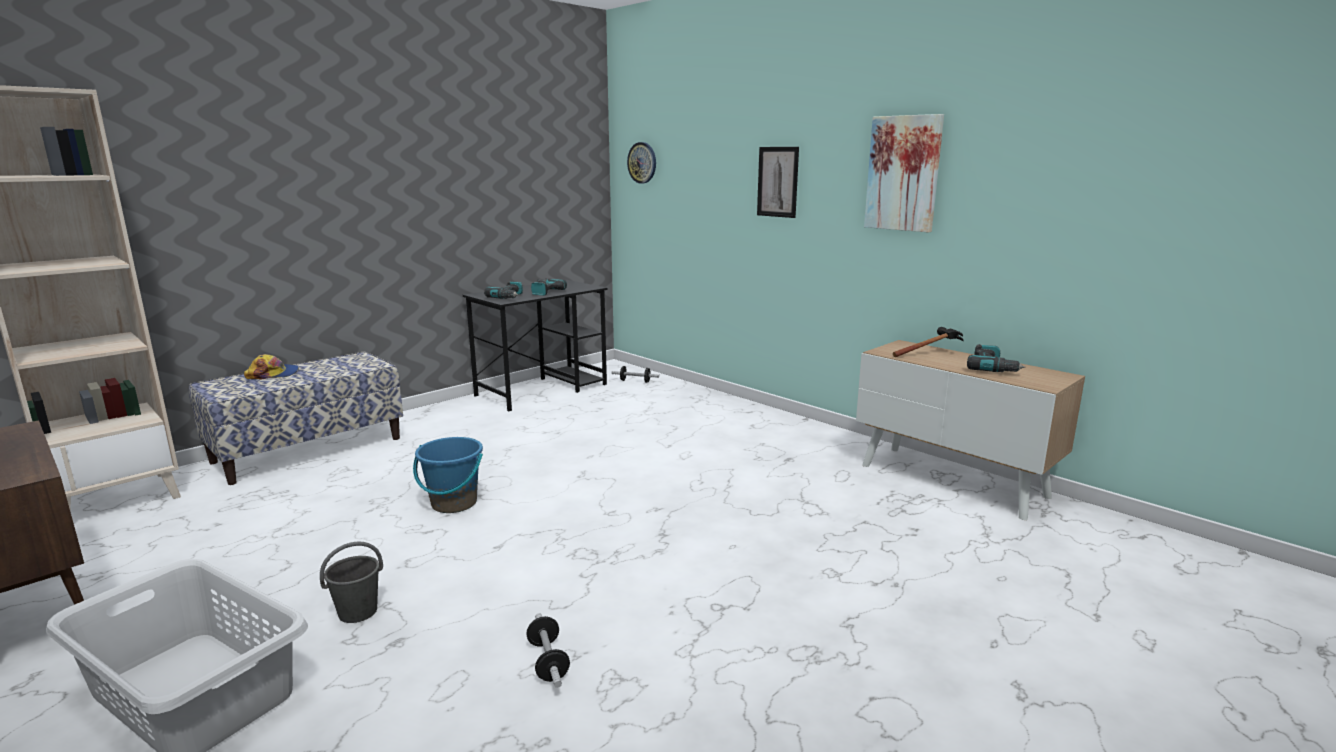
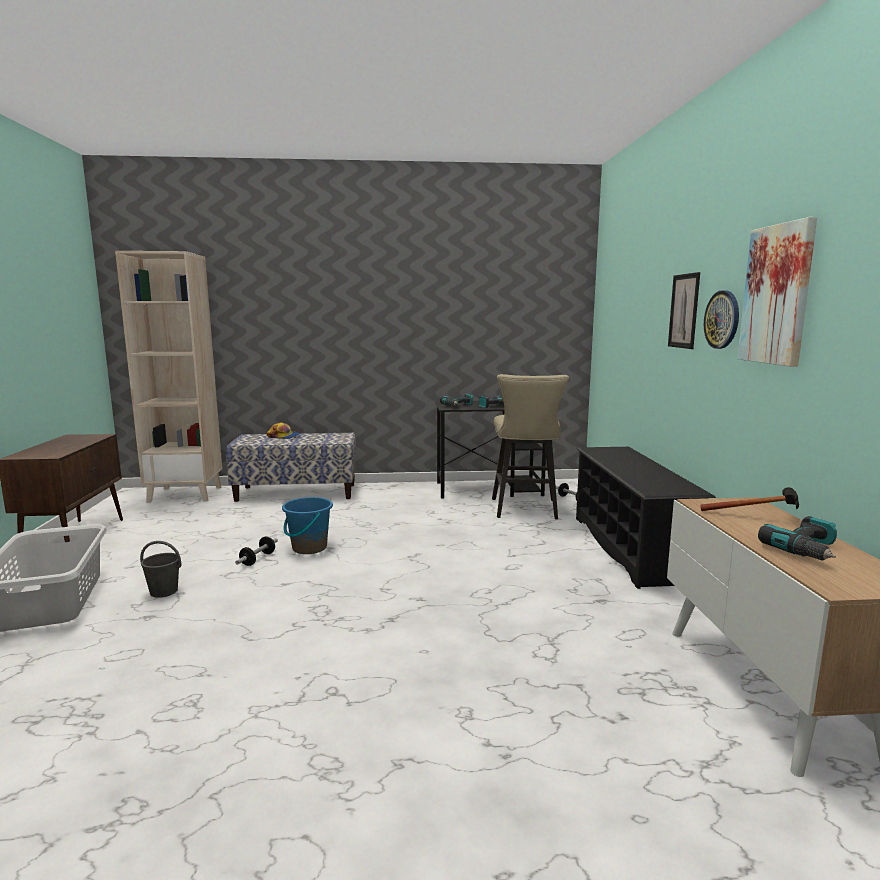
camera: 40 degrees right, 5 degrees down
(548, 662) = (183, 669): dumbbell -> dumbbell (258, 559)
(612, 402) = (525, 510): none -> beige stool
(642, 162) = (609, 298): wall clock -> wall clock (722, 319)
(745, 412) = (629, 548): none -> black shoe rack

